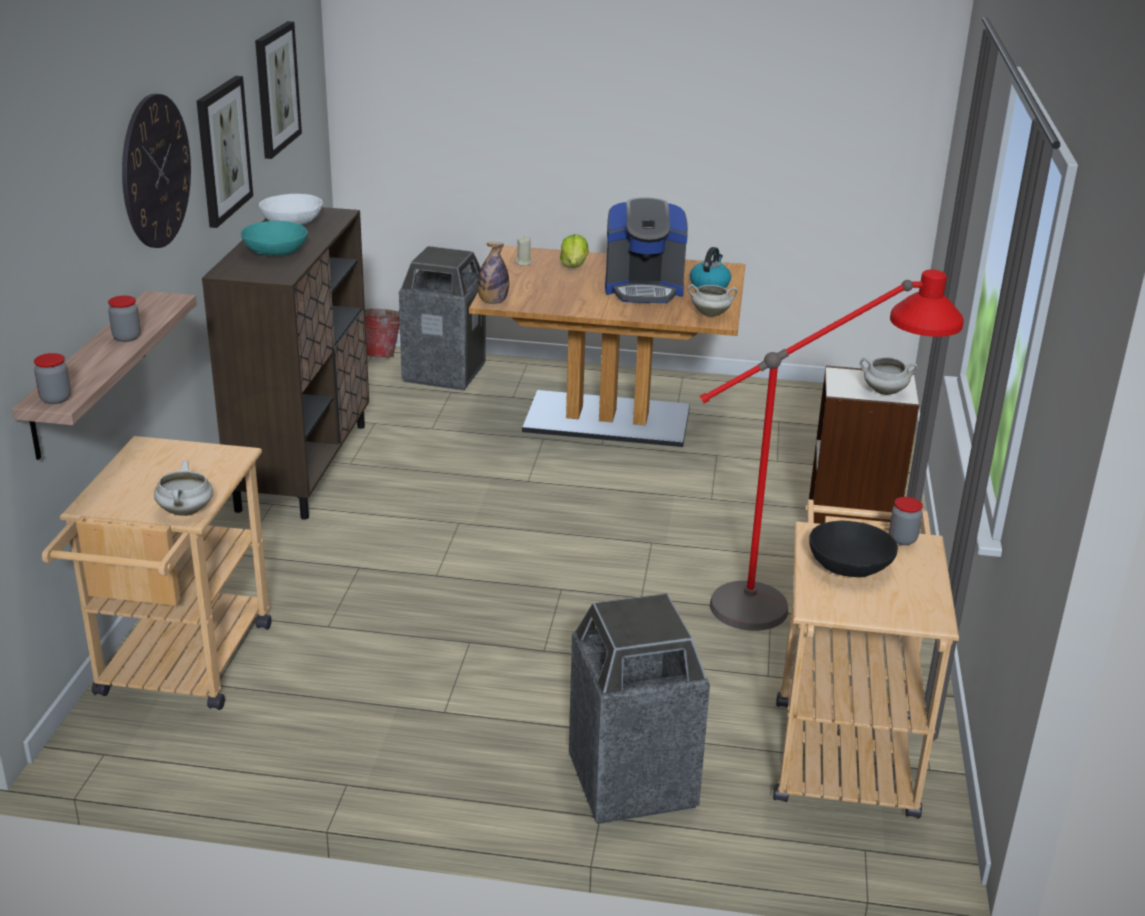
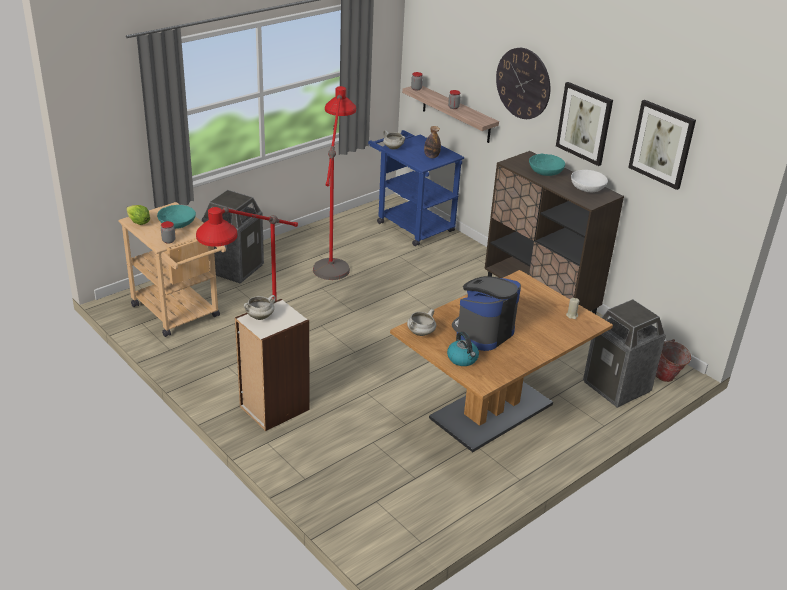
camera: 130 degrees right, 5 degrees up
(179, 669) = (410, 224): beige cart -> blue cart
(423, 693) = (334, 256): none -> red floor lamp
(493, 302) = (519, 278): bottle -> bottle (431, 157)
(574, 266) = (548, 329): lettuce -> lettuce (138, 223)
(850, 565) = (177, 224): black bowl -> turquoise bowl

